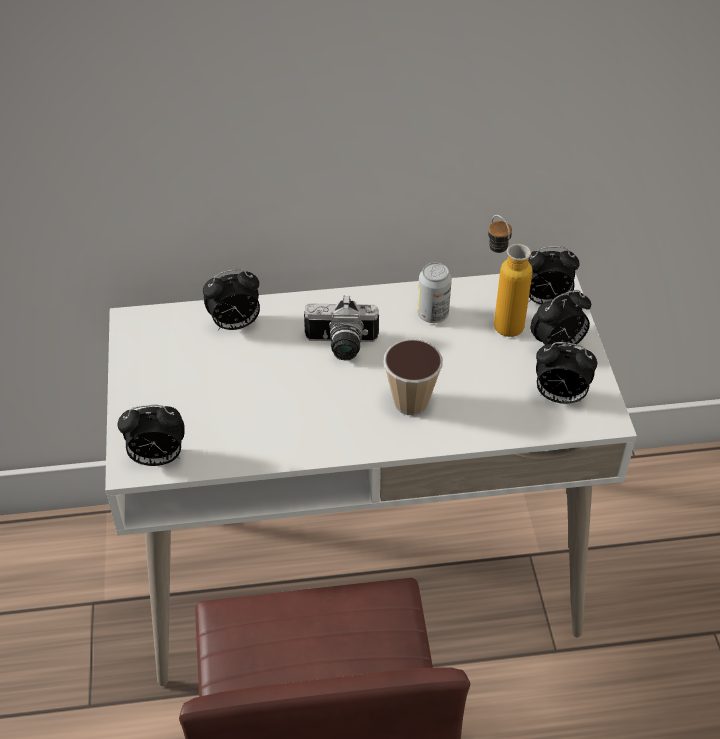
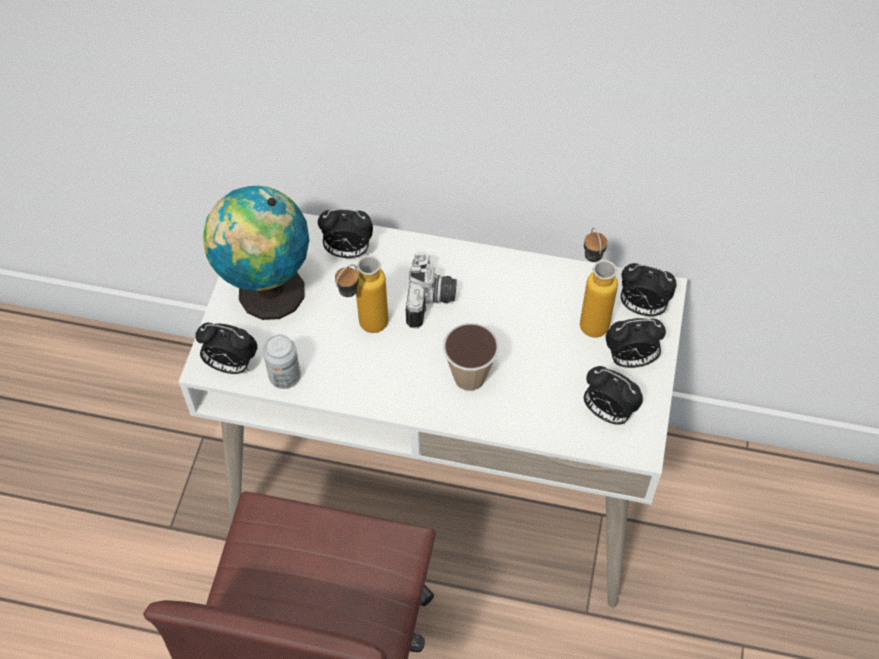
camera: 20 degrees right, 10 degrees up
(167, 383) = (266, 294): none -> globe
(284, 388) = (364, 329): none -> bottle
(341, 346) = (432, 301): camera -> camera turned 105 degrees counterclockwise
(432, 314) = (529, 292): can -> can (285, 377)

